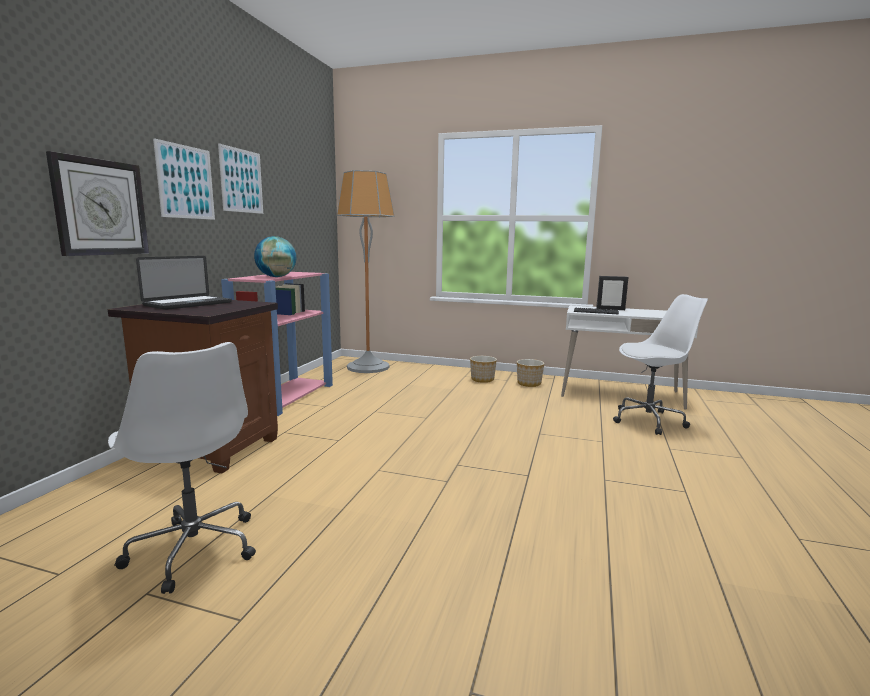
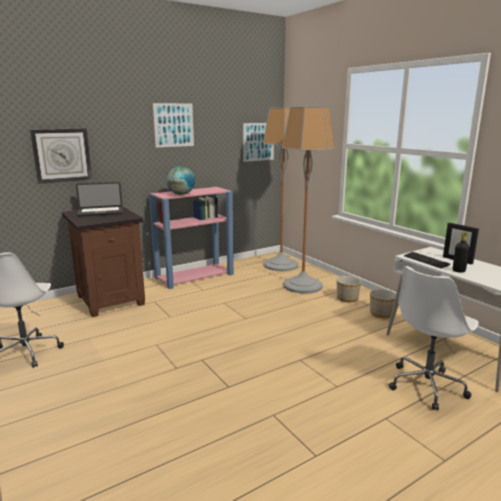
camera: 40 degrees right, 5 degrees up
(186, 182) = (124, 132): picture -> picture (258, 142)
(425, 379) = (303, 285): none -> floor lamp
(631, 314) = (458, 271): none -> black bottle
(649, 421) = (425, 387): white office chair -> white office chair turned 105 degrees clockwise

